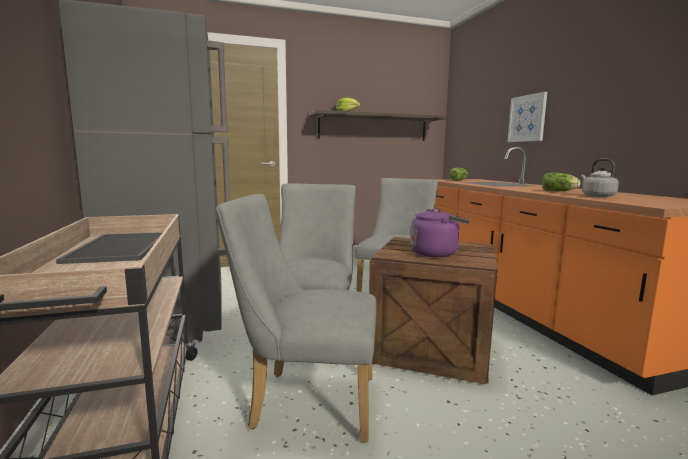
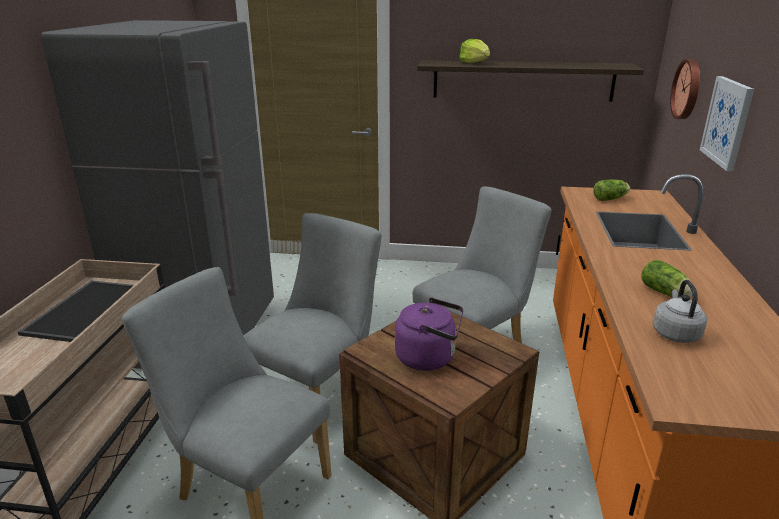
camera: 25 degrees right, 15 degrees up
(481, 119) = (688, 89): none -> wall clock

